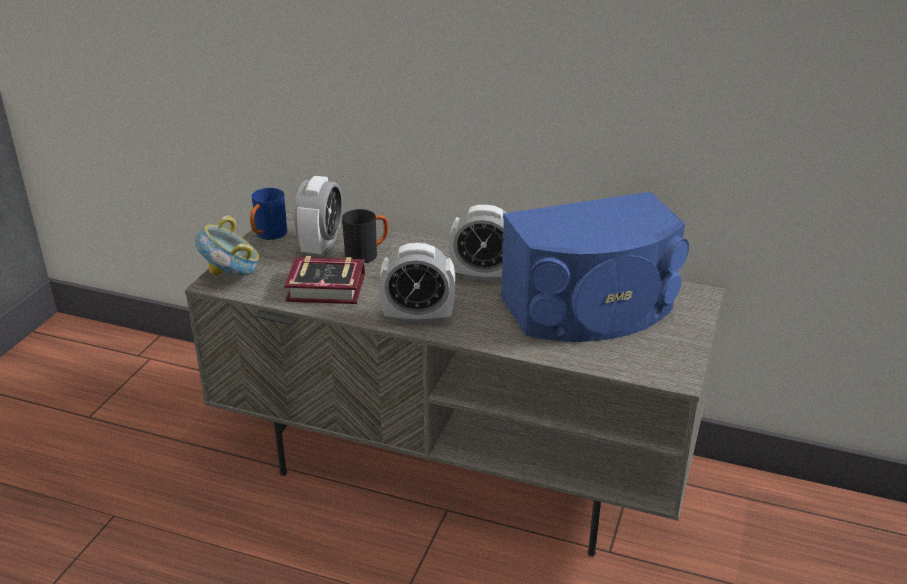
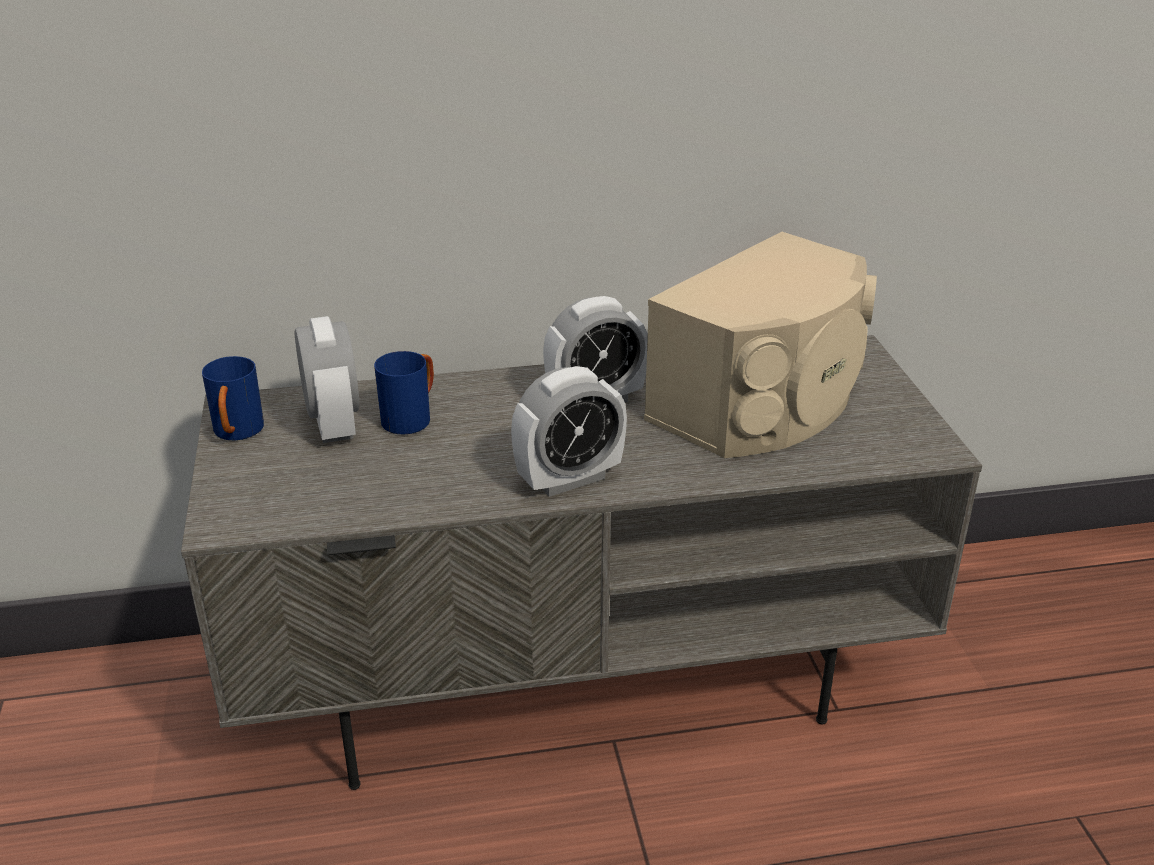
camera: 30 degrees left, 0 degrees up
(232, 277) = (241, 509): bowl -> none
(329, 289) = (408, 480): book -> none
(367, 254) = (412, 418): black mug -> blue mug
(591, 310) = (764, 403): blue speaker -> beige speaker

